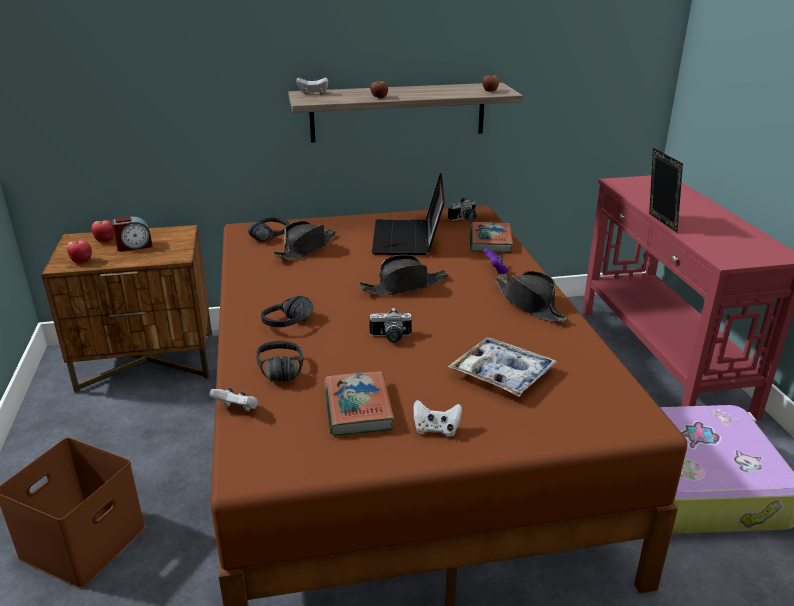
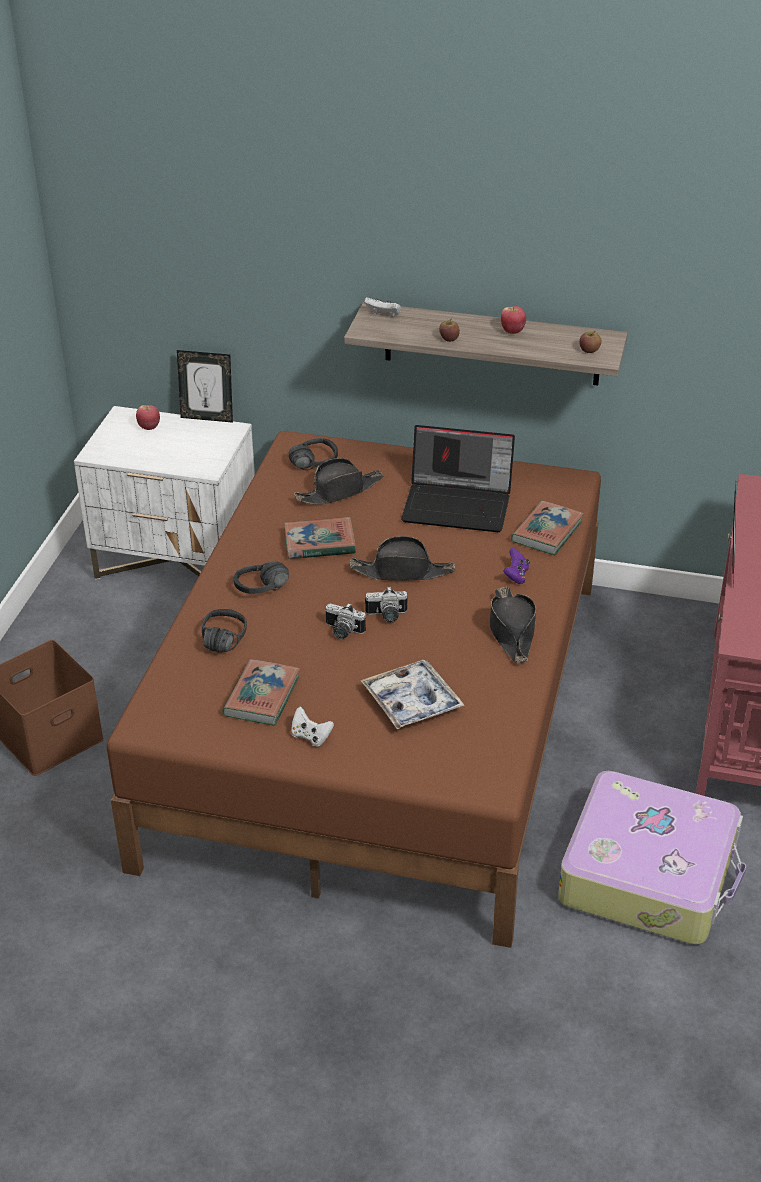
camera: 25 degrees right, 10 degrees up
(82, 262) = (115, 453): apple -> apple (512, 331)
(134, 246) = (173, 442): alarm clock -> none
(148, 362) = (178, 560): brown nightstand -> white nightstand
(156, 227) = (207, 417): none -> picture frame
(237, 409) = (166, 667): white game controller -> none
(316, 283) = (319, 543): none -> book
(408, 239) = (459, 504): laptop -> laptop turned 105 degrees counterclockwise
(465, 219) = (548, 489): camera -> camera (387, 616)

